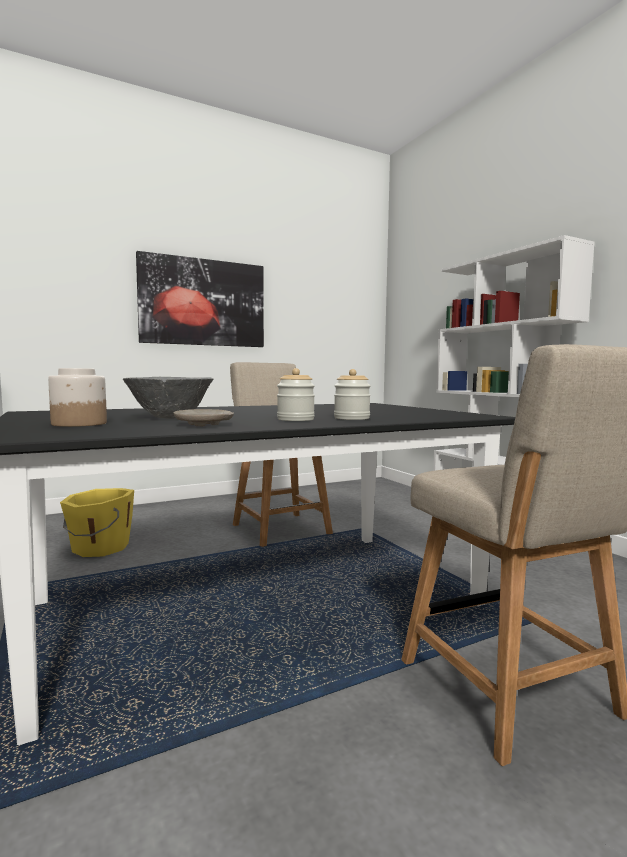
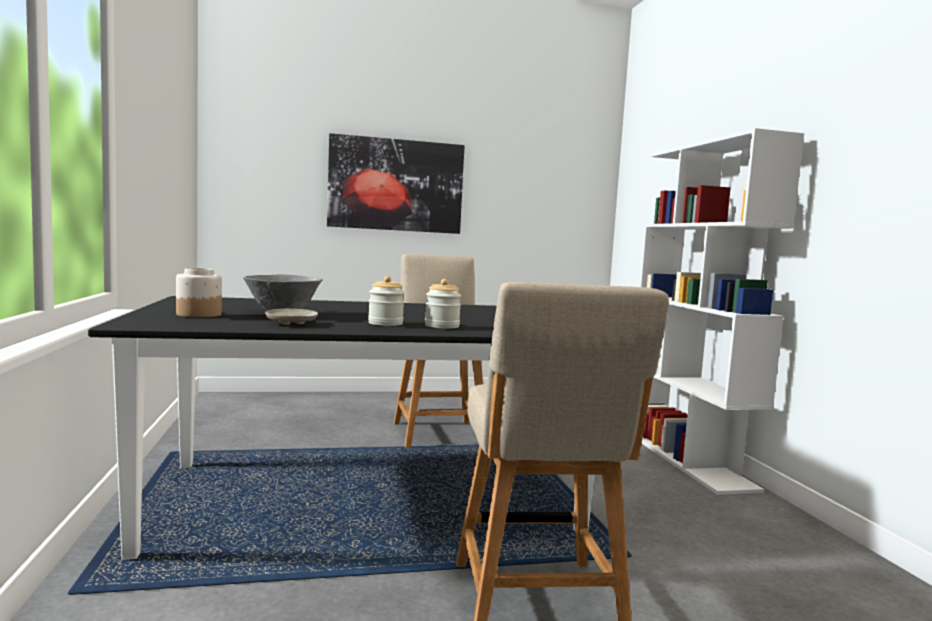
camera: 15 degrees right, 0 degrees up
(99, 548) = (257, 428): yellow bucket -> none

